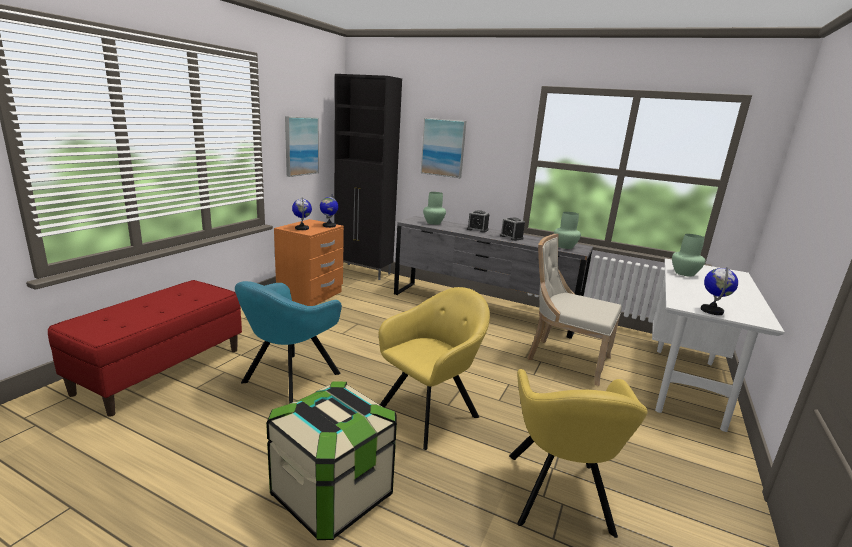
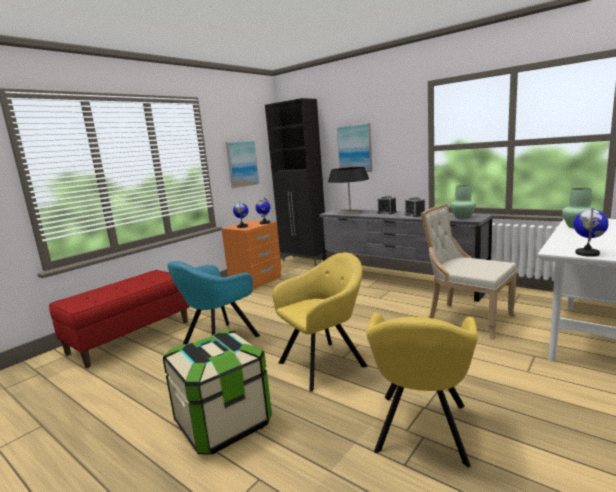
camera: 15 degrees right, 5 degrees down
(433, 223) = (350, 212): green vase -> table lamp

